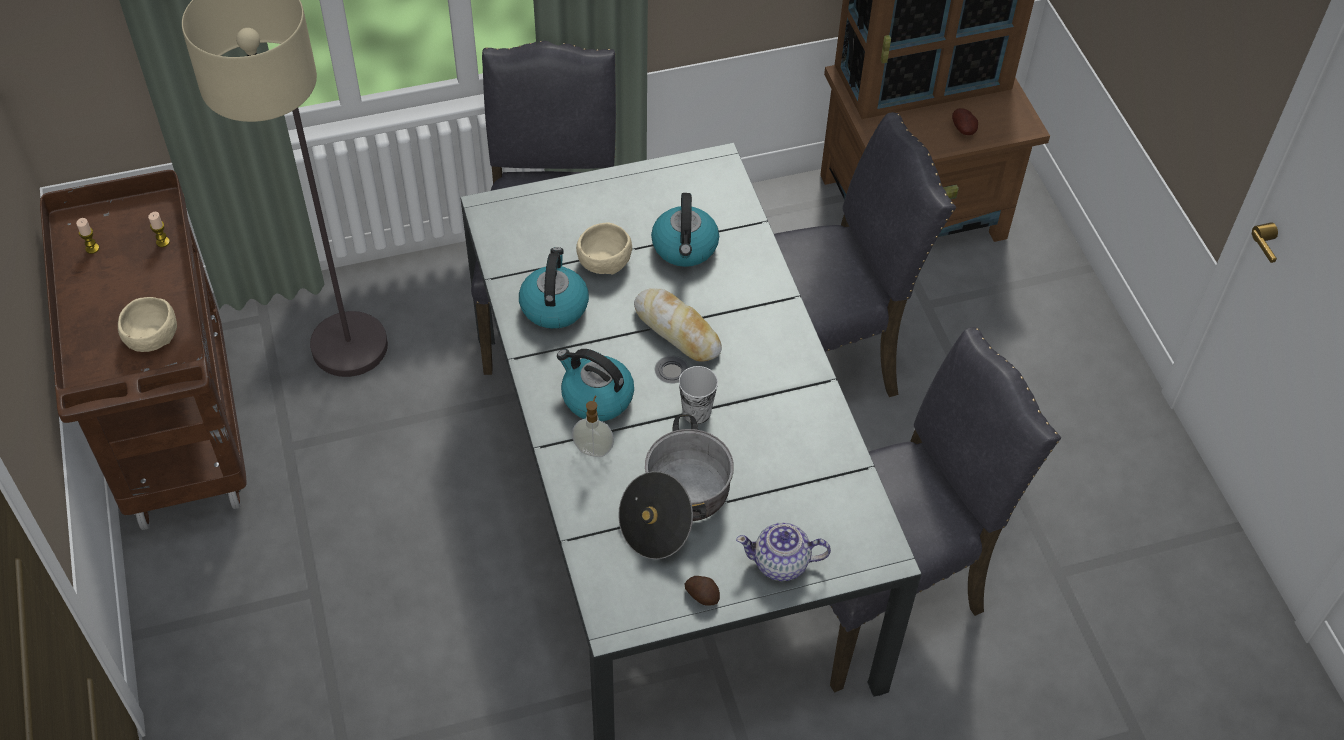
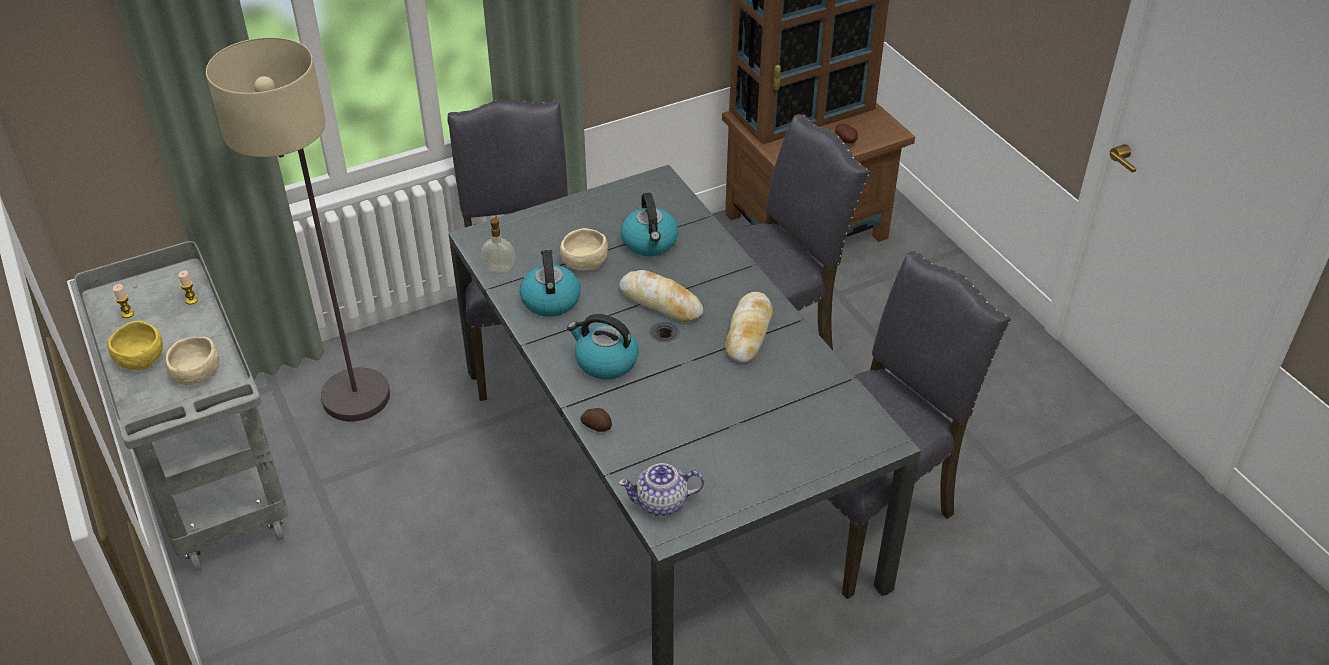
camera: 10 degrees left, 10 degrees down
(96, 308) = (140, 359): none -> yellow bowl
(182, 441) = (218, 495): brown cart -> grey cart
(593, 449) = (614, 400): soap dispenser -> soap dispenser (500, 268)
(676, 505) = (697, 432): cooking pot -> none
(696, 412) = (694, 360): cup -> none
(702, 594) = (740, 496): potato -> potato (597, 425)
(766, 387) = (748, 333): none -> bread
(781, 563) = (801, 461): teapot -> teapot (662, 503)

